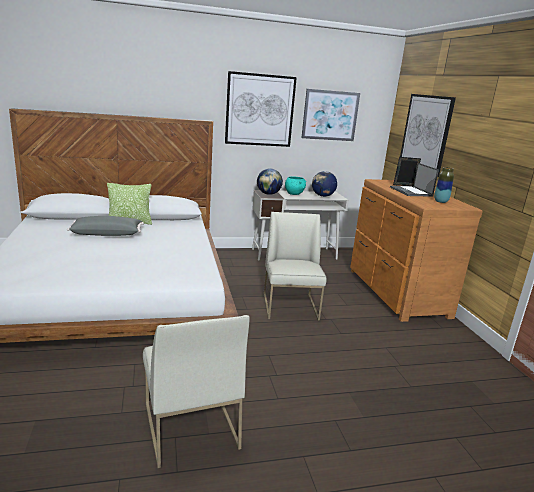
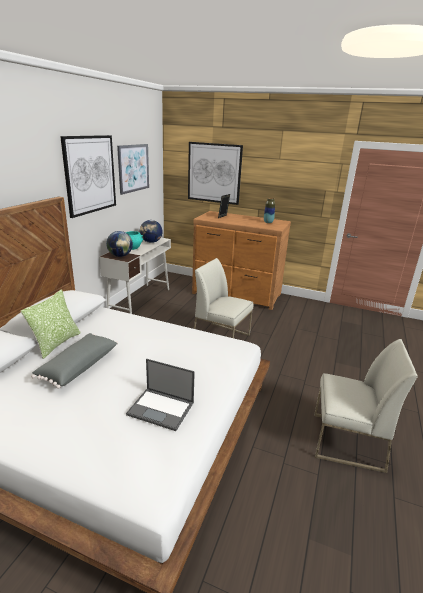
camera: 55 degrees left, 5 degrees up
(411, 192) = (239, 220): laptop -> laptop (161, 408)

